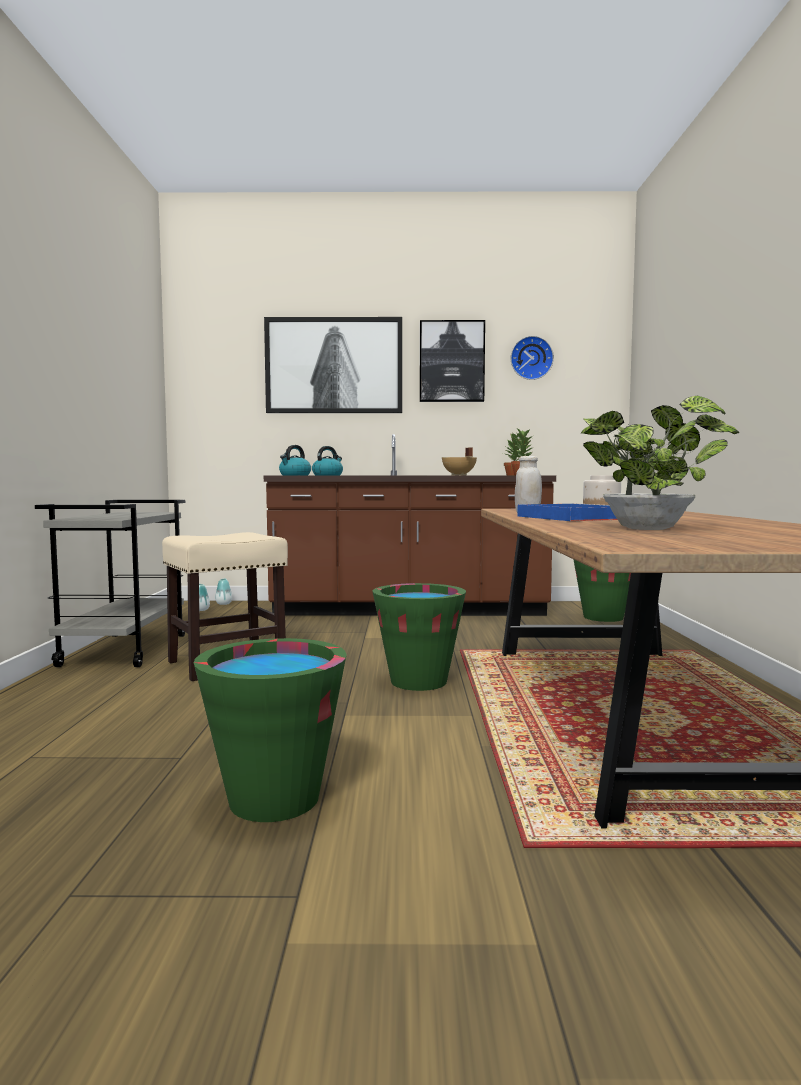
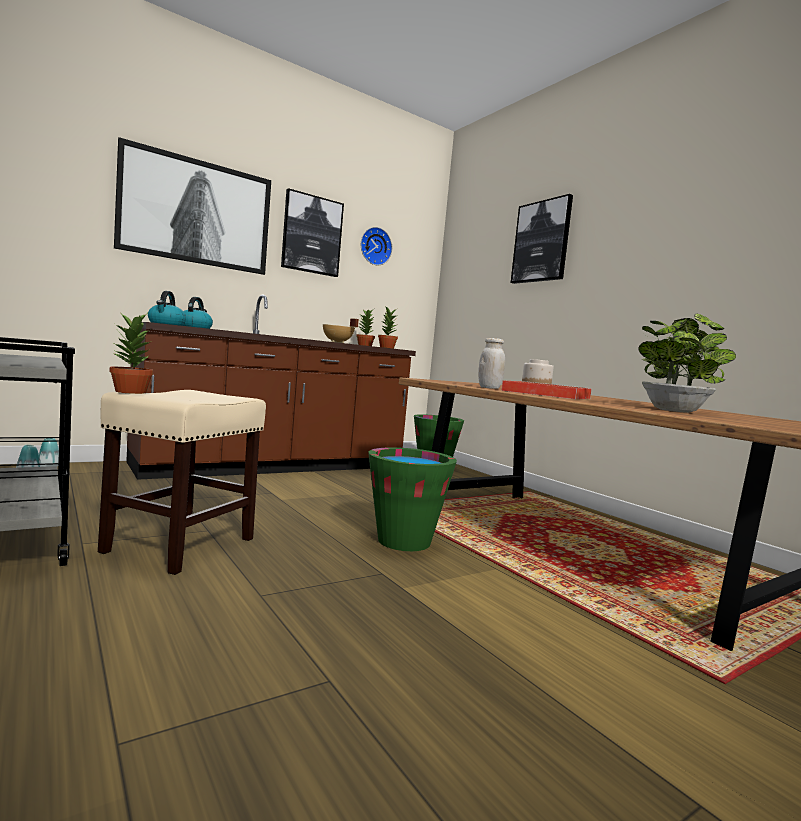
camera: 35 degrees left, 0 degrees up
(181, 535) = (131, 392): none -> potted plant
(274, 799) = (503, 702): green bucket -> none
(570, 517) = (544, 394): blue tray -> red tray
(705, 312) = (541, 241): none -> picture

